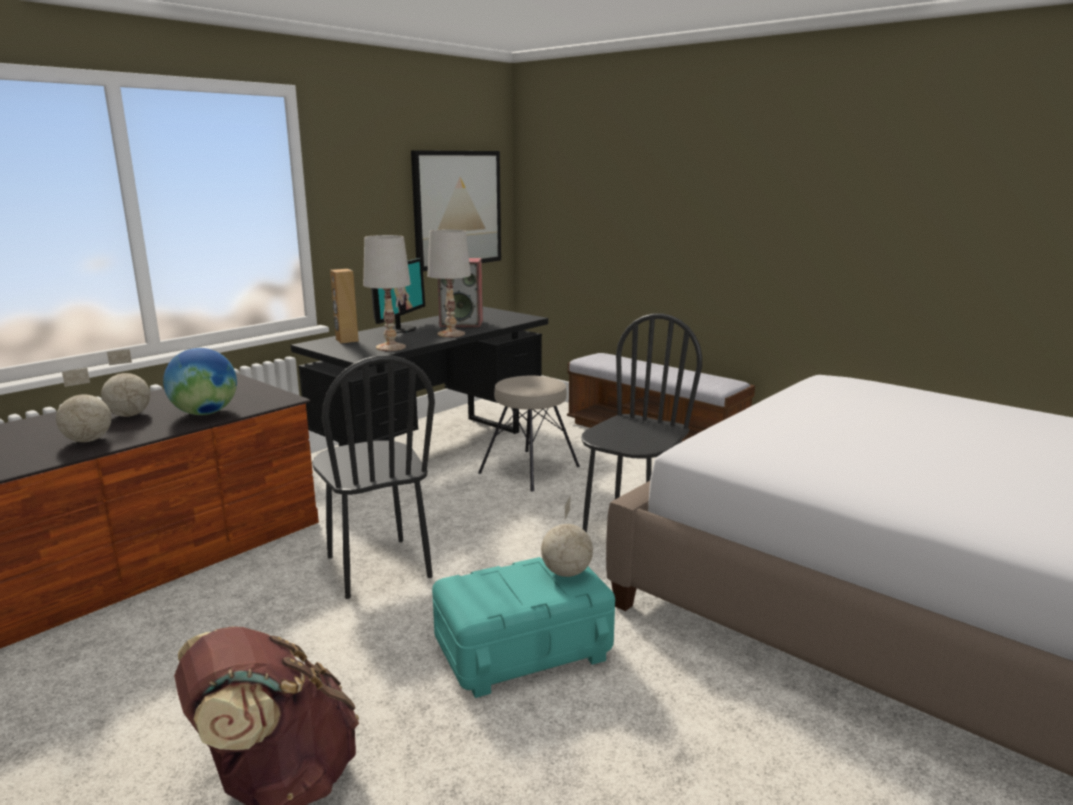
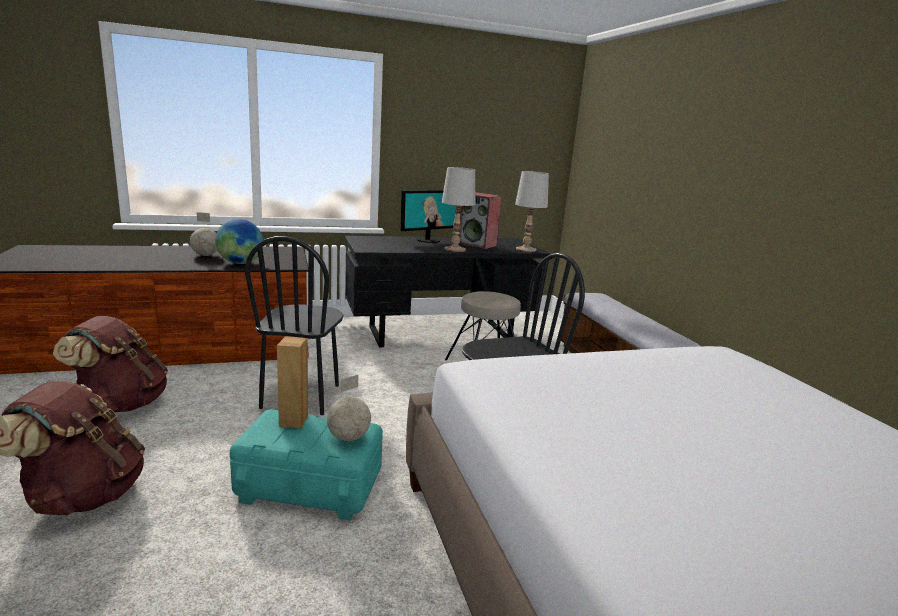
camera: 30 degrees right, 0 degrees up
(89, 440) = (162, 262): globe -> none
(145, 666) = (121, 404): none -> brown backpack
(346, 340) = (381, 239): brown speaker -> brown speaker (293, 421)
(391, 347) = (397, 248): white table lamp -> white table lamp (526, 249)
(457, 209) = (513, 159): picture -> none

